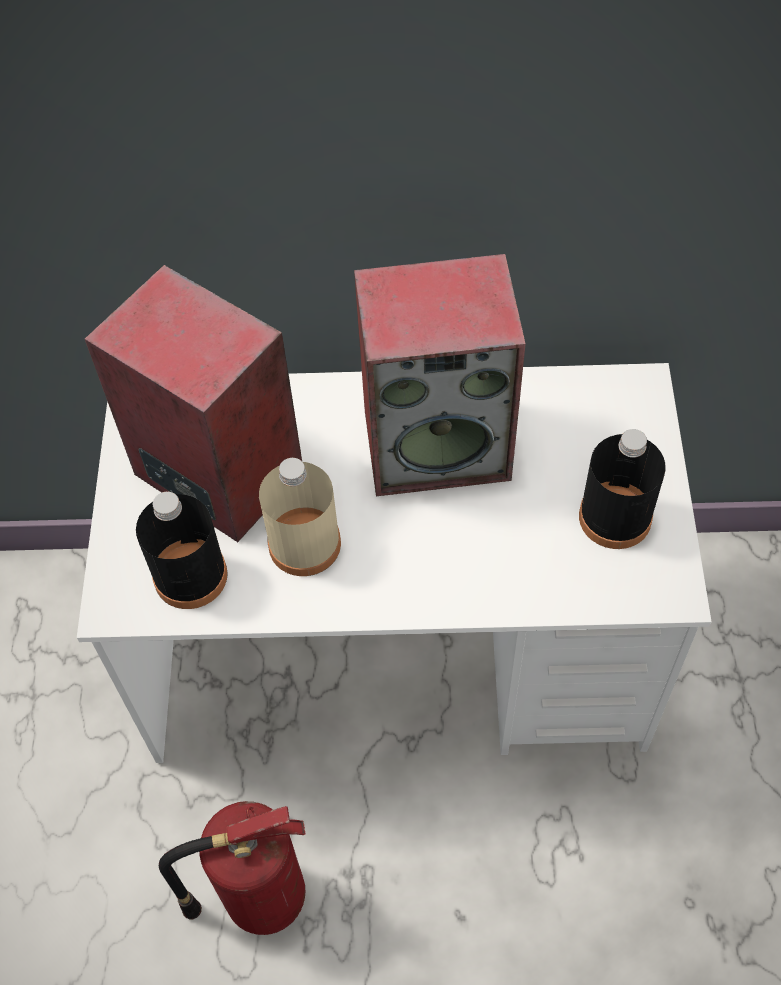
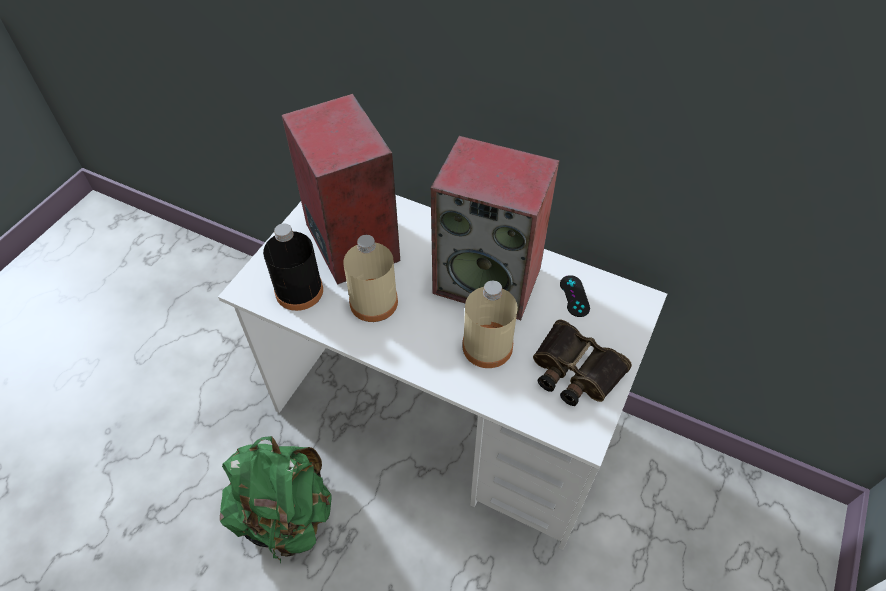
camera: 25 degrees right, 5 degrees down
(259, 896) = (285, 514): fire extinguisher -> green backpack
(490, 535) = (487, 346): none -> beige bottle
(559, 417) = (574, 296): none -> black game controller
(615, 517) = (574, 371): black bottle -> binoculars

